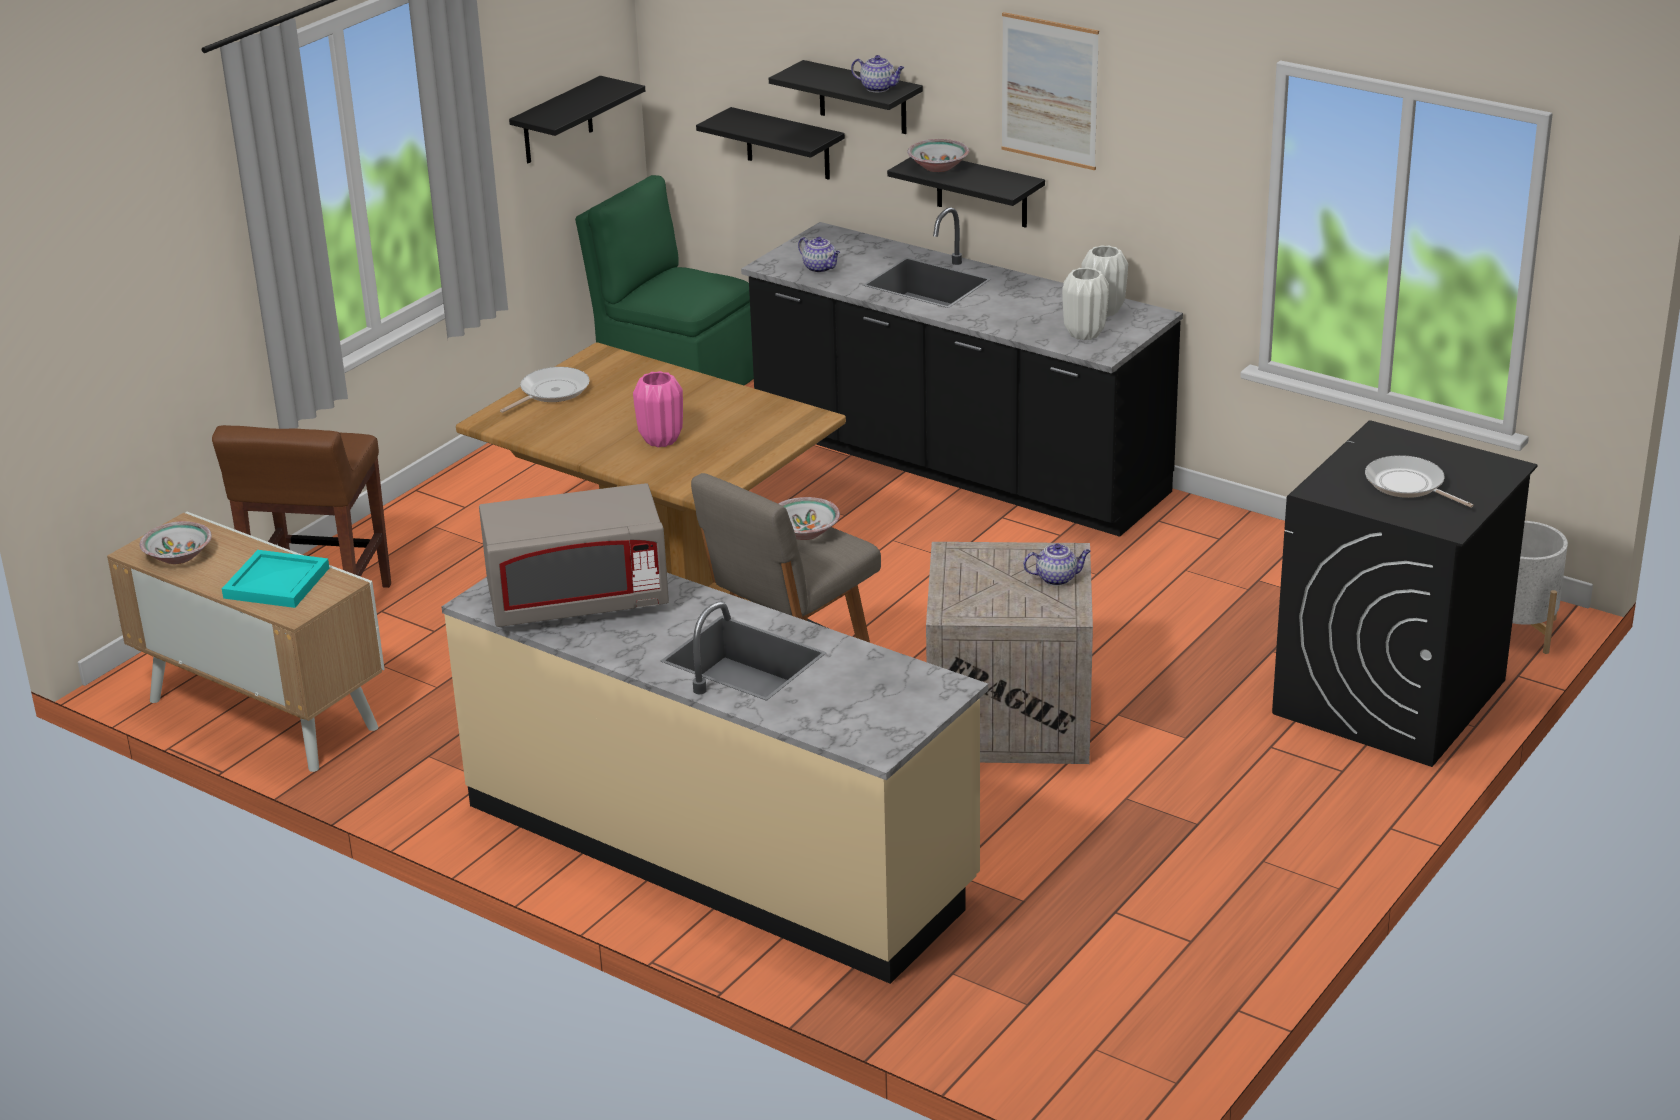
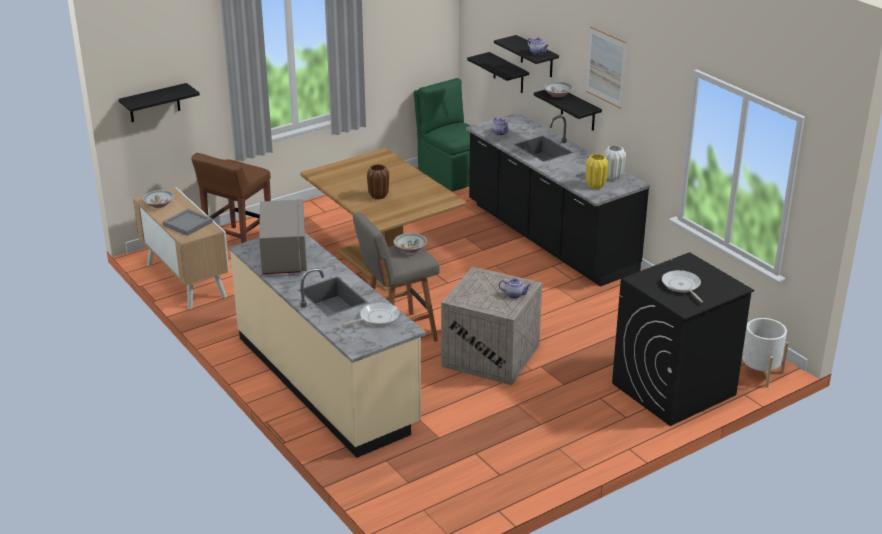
camera: 20 degrees right, 0 degrees up
(275, 583) = (187, 224): turquoise tray -> grey tray
(551, 392) = (349, 166): frying pan -> frying pan (377, 318)
(557, 121) = (407, 46): black shelf -> black shelf (154, 103)
(578, 601) = (284, 257): grey microwave -> grey microwave turned 105 degrees counterclockwise
(660, 440) = (378, 196): pink vase -> brown vase
(1084, 334) = (595, 185): white vase -> yellow vase

